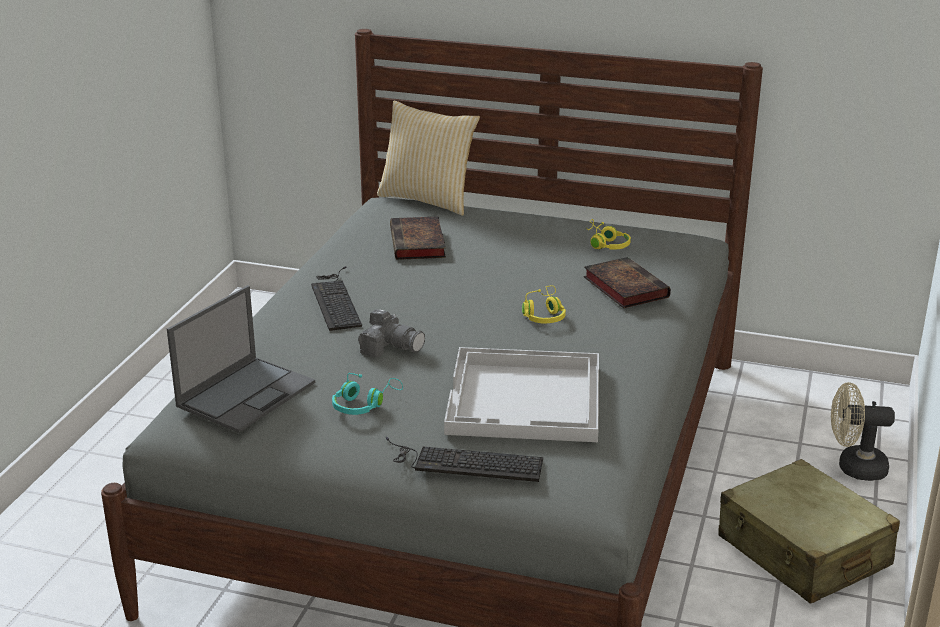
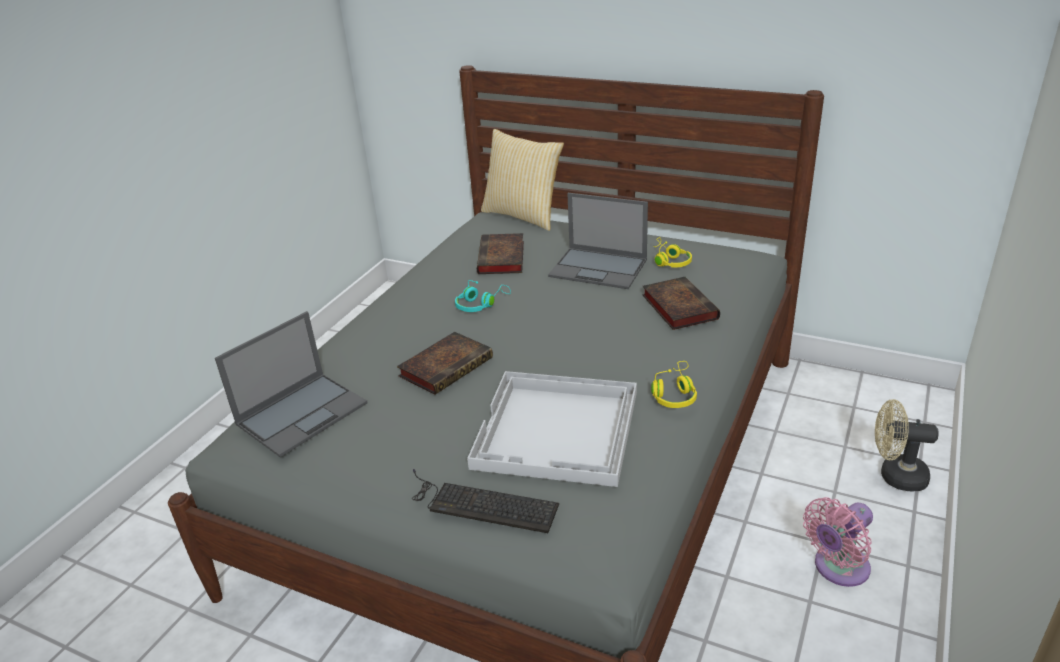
camera: 10 degrees right, 5 degrees up
(335, 300) = (413, 314): keyboard -> none
(364, 404) = (404, 429): turquoise headphones -> turquoise headphones (480, 304)
(391, 347) = (447, 366): camera -> book
(531, 252) = (599, 268): none -> laptop
(544, 314) = (596, 335): yellow headphones -> yellow headphones (674, 394)
(803, 552) = (837, 568): beige suitcase -> pink fan

